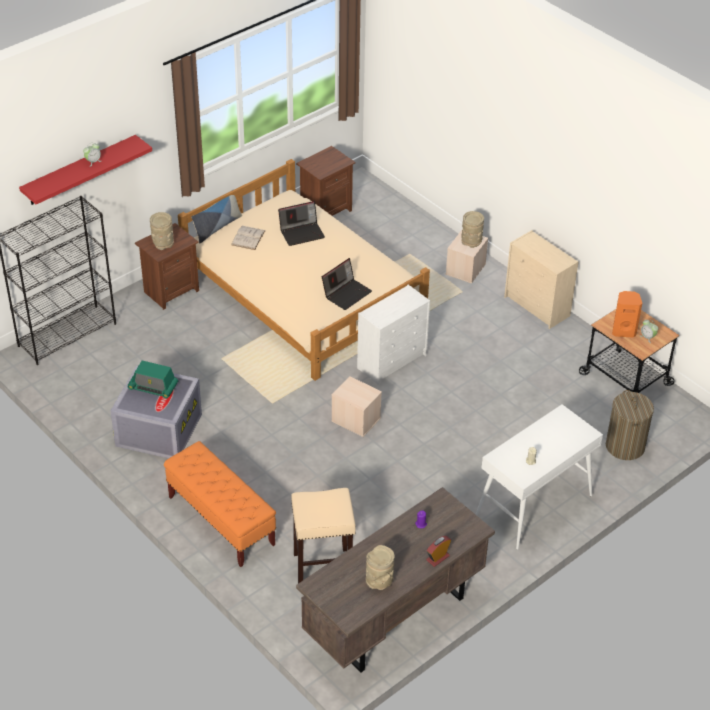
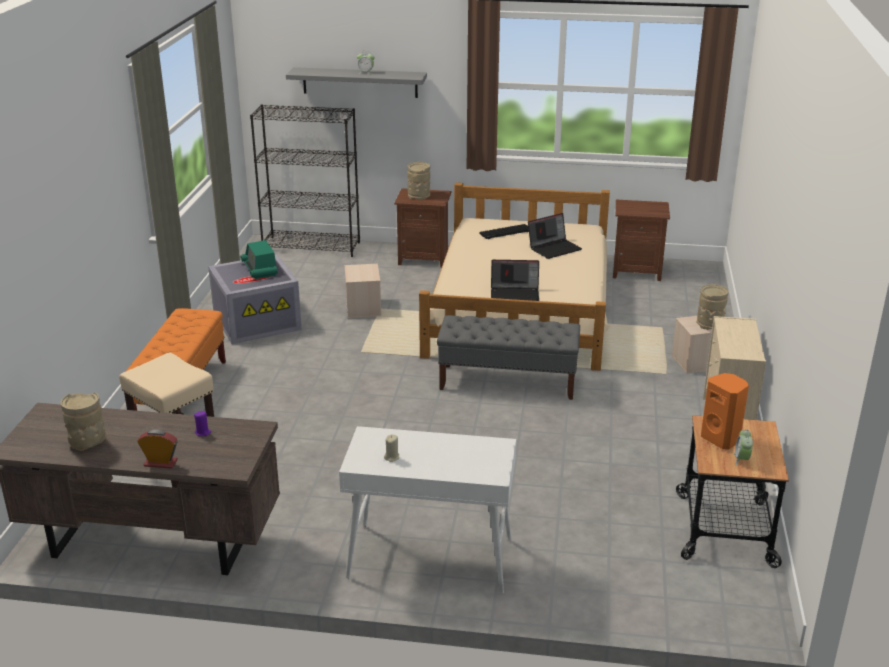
camera: 50 degrees right, 15 degrees down
(80, 170) = (360, 82): red shelf -> grey shelf
(217, 227) = (496, 219): pillow -> none
(248, 237) = (505, 233): white book -> keyboard
(302, 233) = (554, 248): laptop -> laptop turned 60 degrees counterclockwise
(355, 419) = (401, 398): beige storage box -> beige storage box (362, 308)
(392, 361) = (508, 382): white dresser -> grey bench
(625, 446) = (619, 581): laundry basket -> none

